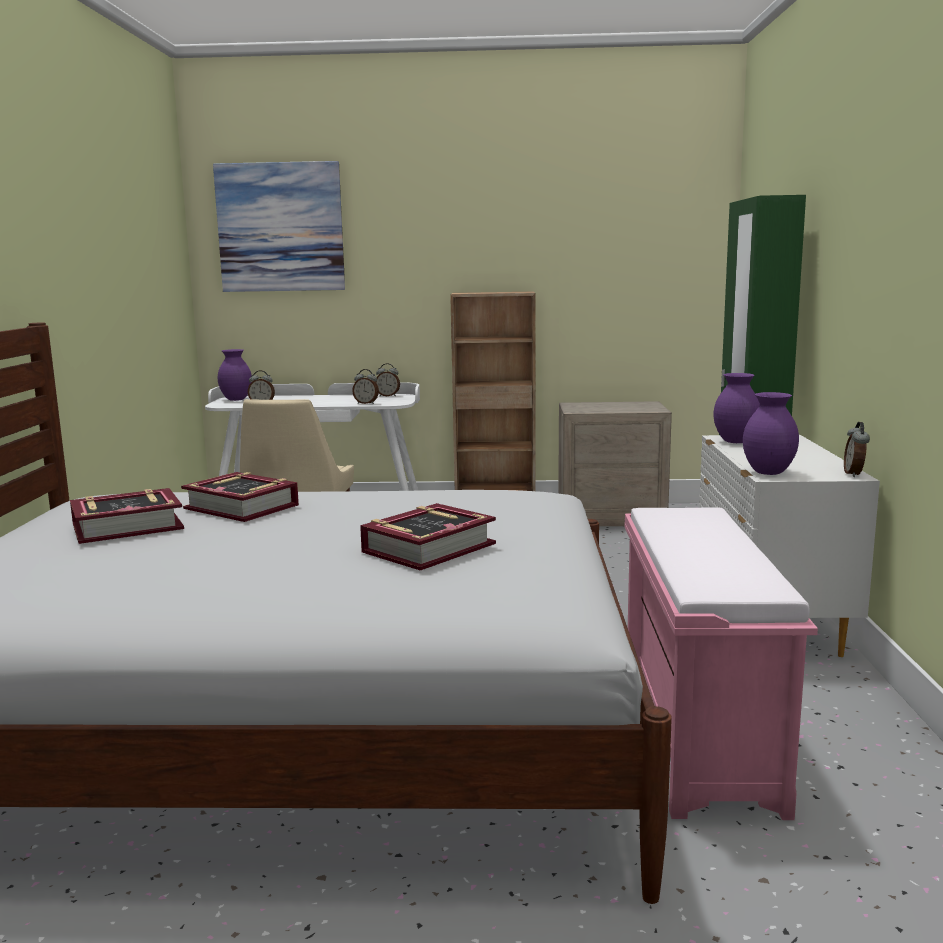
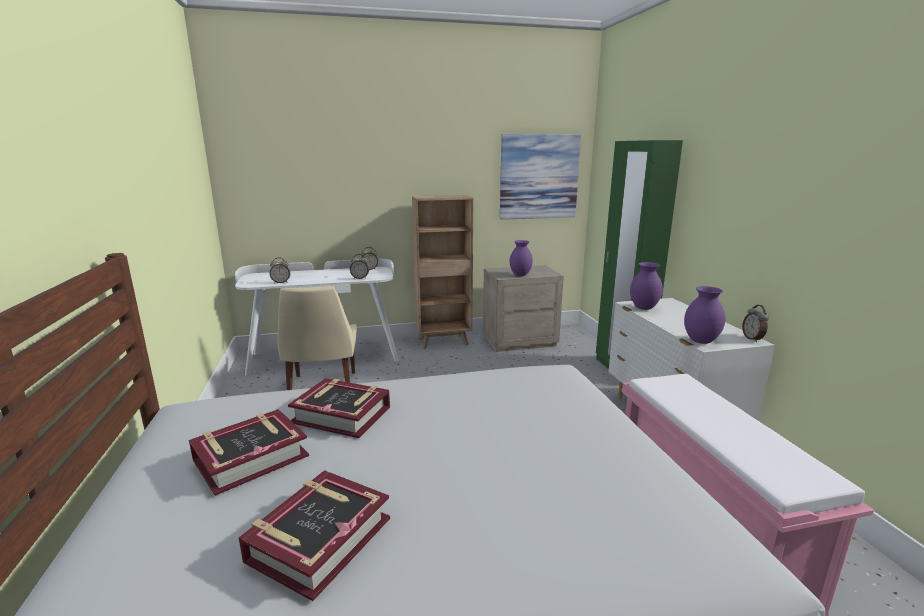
camera: 15 degrees left, 5 degrees up
(236, 399) = (256, 277): purple vase -> purple vase (520, 275)
(280, 227) = (282, 147): picture -> picture (539, 177)
(428, 548) = (545, 461): book -> book (319, 539)

